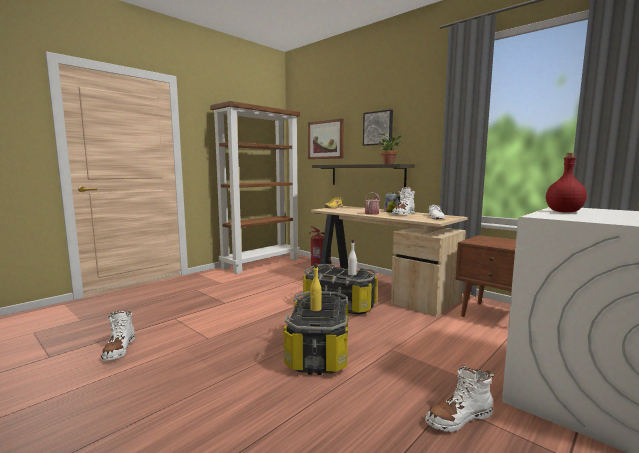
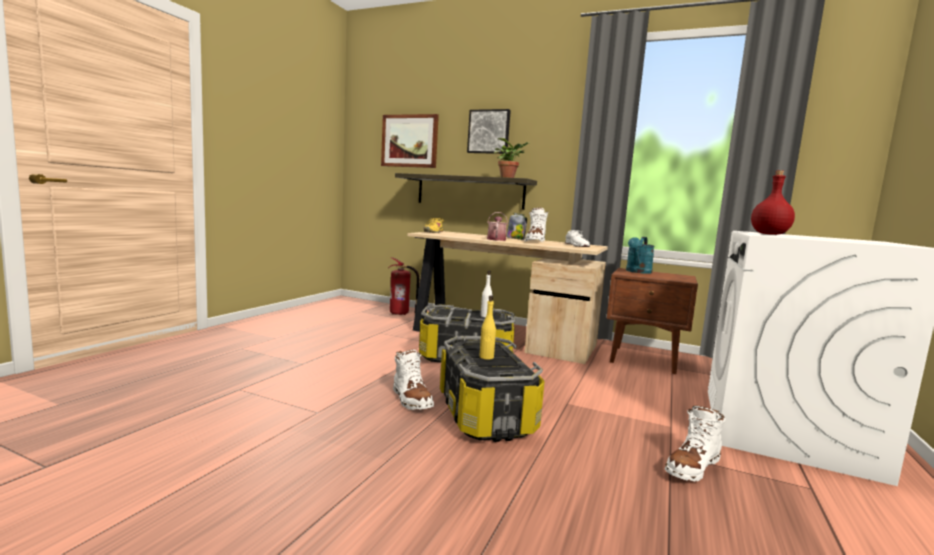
camera: 20 degrees left, 0 degrees up
(119, 350) = (178, 442): white boot -> white boot (411, 399)
(261, 263) = (314, 310): brown bookcase -> none
(489, 239) = (637, 272): none -> turquoise watering can

